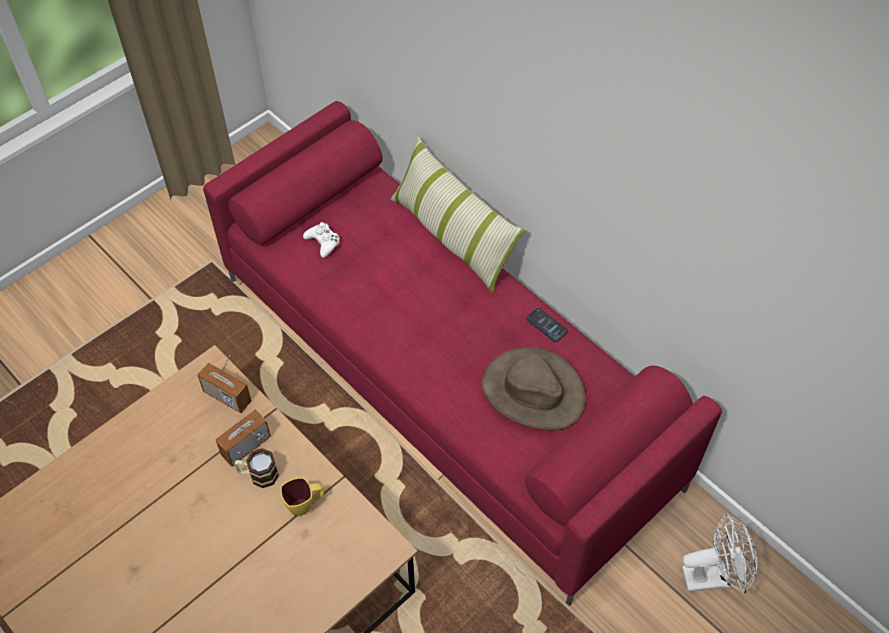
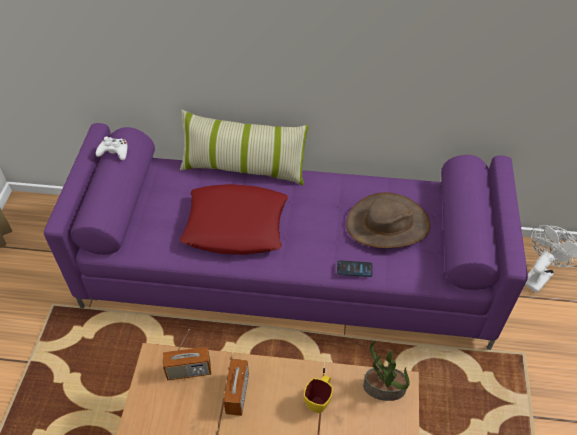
camera: 40 degrees left, 5 degrees down
(258, 475) = (266, 406): mug -> none
(323, 242) = (161, 223): white game controller -> white game controller (114, 152)
(370, 539) = (383, 388): none -> potted plant
(387, 290) = (236, 225): none -> red pillow
(447, 379) = (290, 272): red sofa -> purple sofa
(546, 325) = (355, 182): phone -> phone (354, 269)

